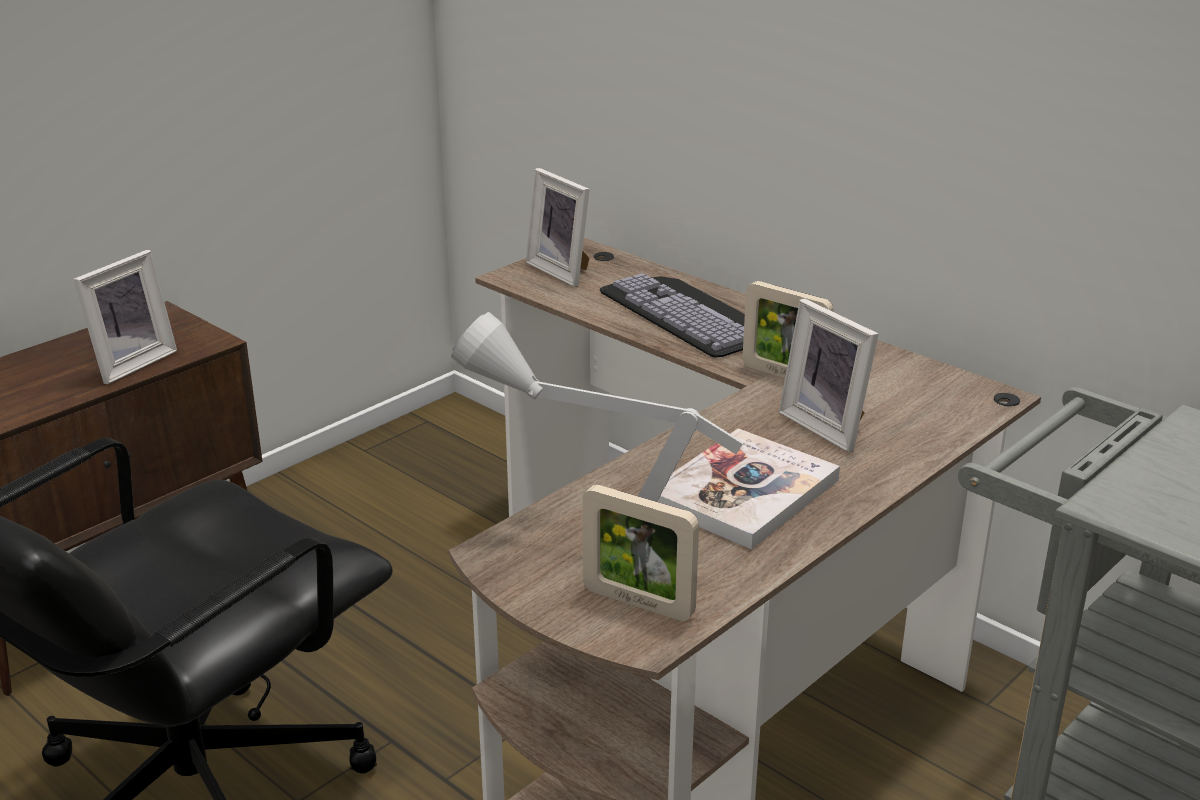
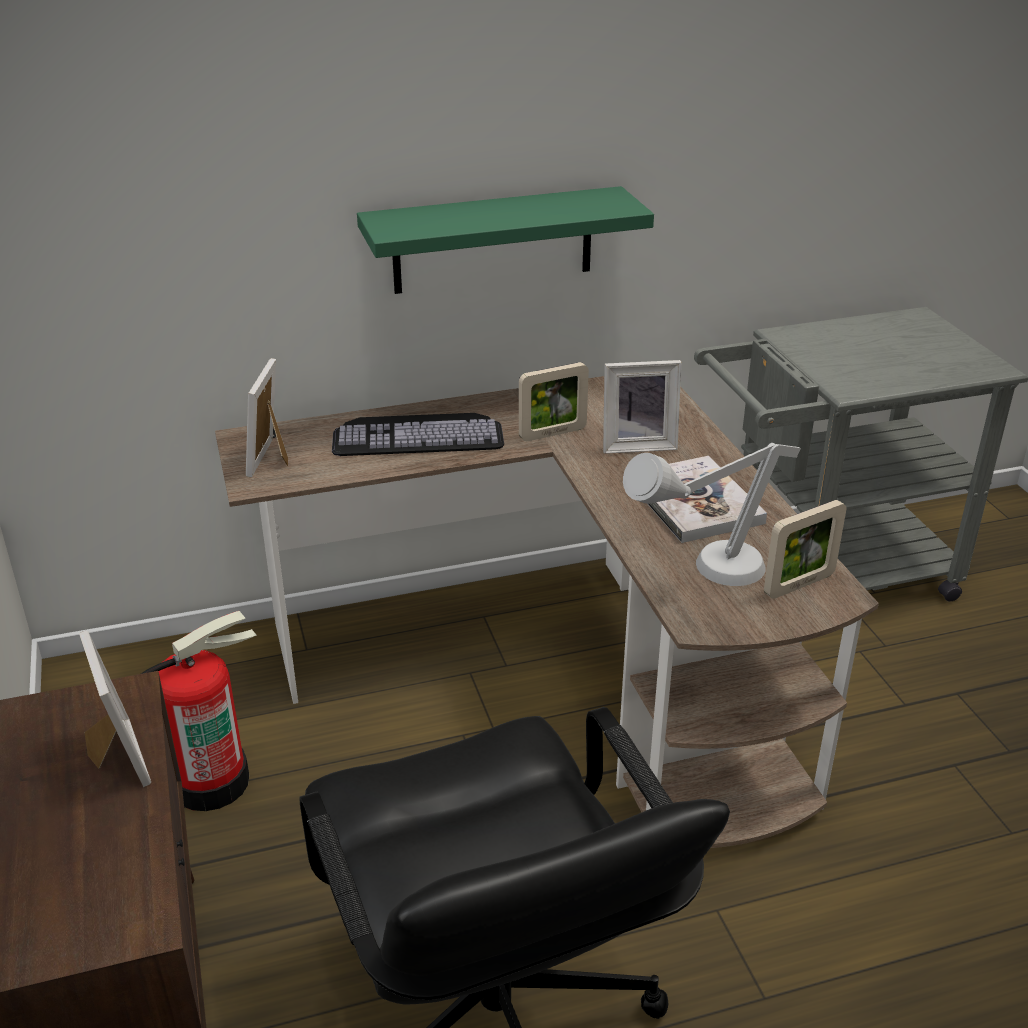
camera: 60 degrees left, 5 degrees up
(381, 525) = (210, 781): none -> fire extinguisher
(563, 271) = (273, 458): picture frame -> picture frame turned 105 degrees clockwise
(857, 134) = (493, 240): none -> green shelf

